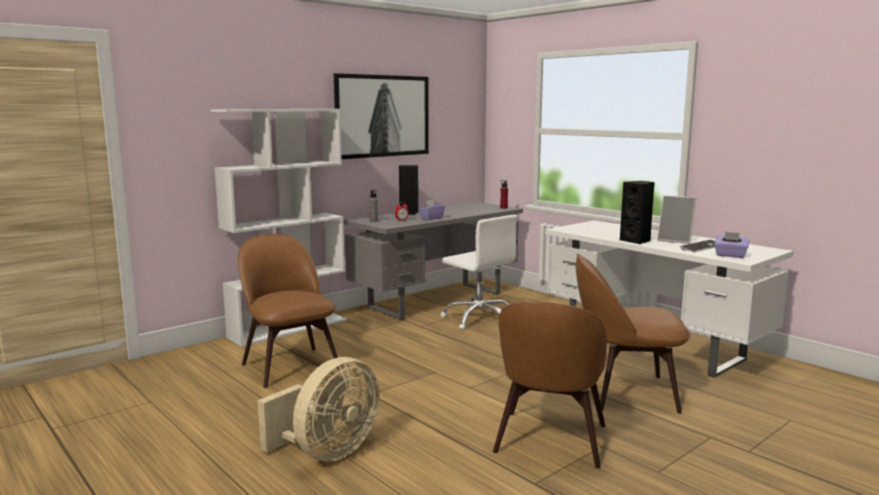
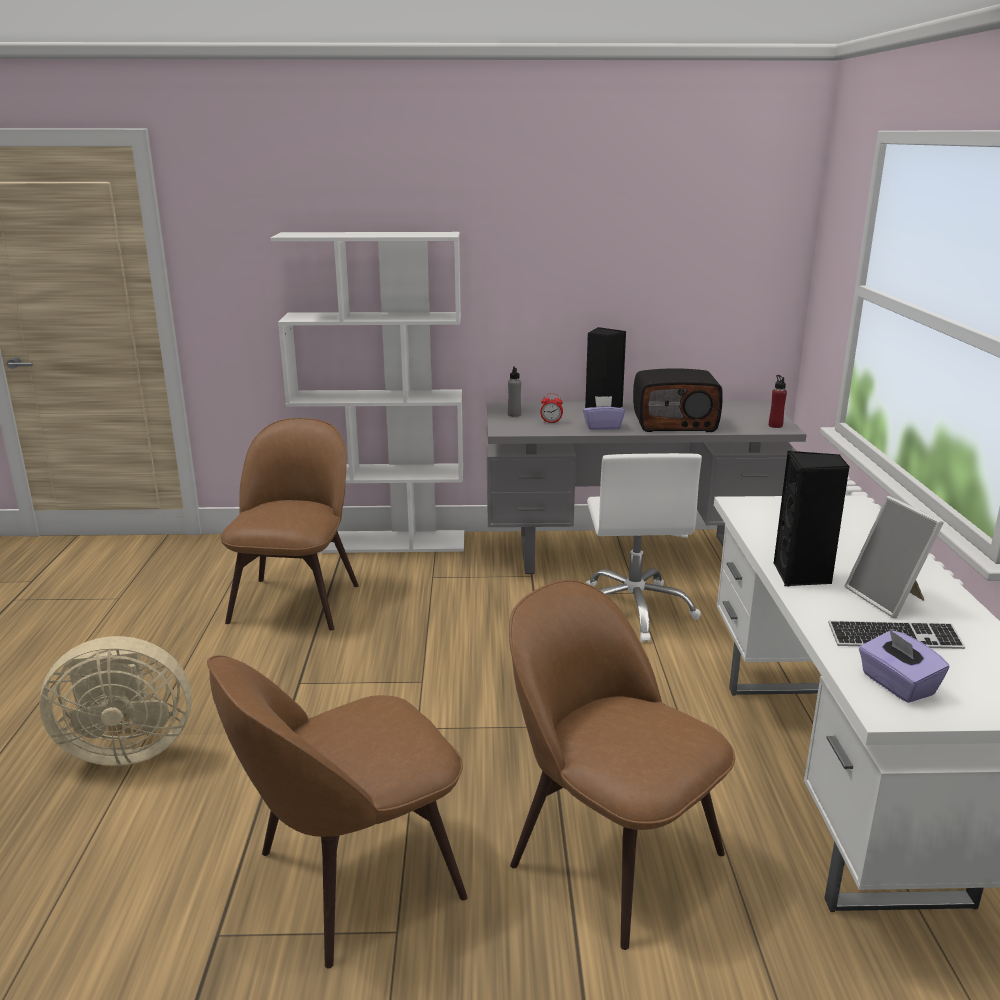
camera: 40 degrees right, 10 degrees up
(382, 116) = (575, 244): picture -> none
(460, 213) = (675, 423): none -> radio

